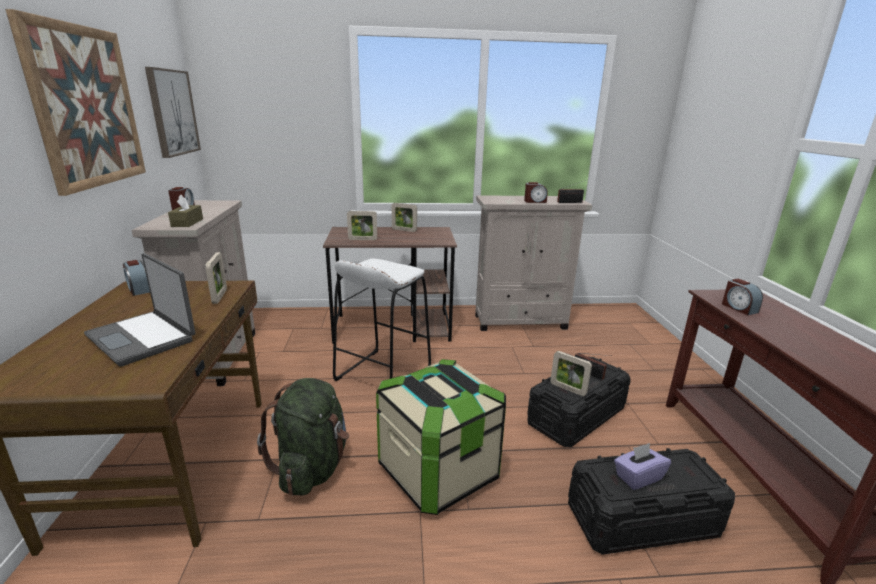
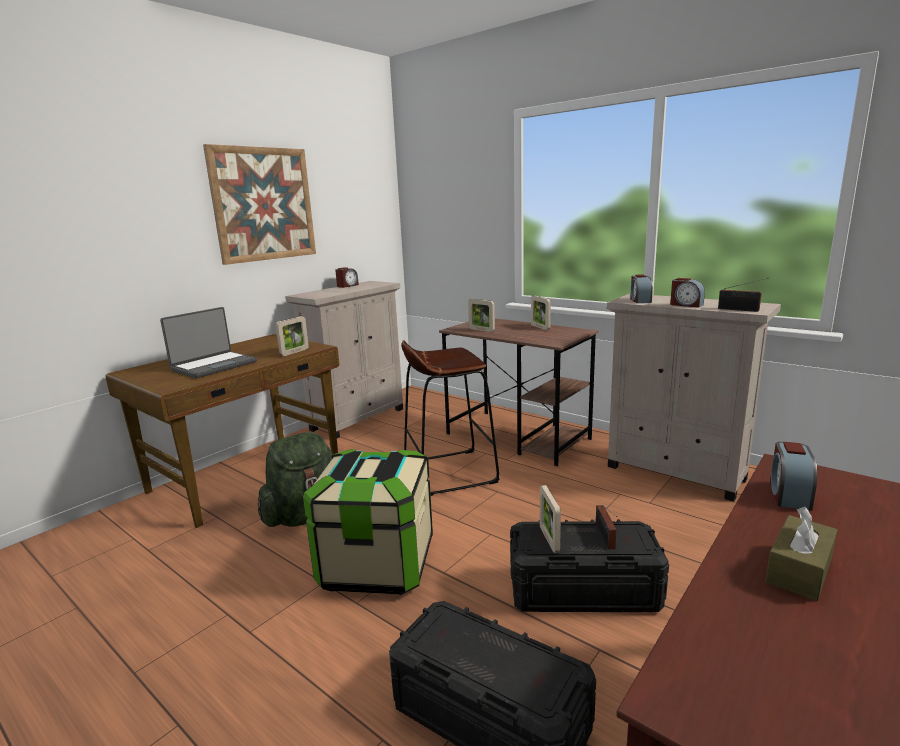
camera: 45 degrees right, 5 degrees down
(139, 289) = (269, 339): alarm clock -> alarm clock (640, 300)
(143, 337) = (214, 366): laptop -> laptop turned 135 degrees counterclockwise
(172, 112) = (366, 207): picture -> none
(187, 223) = (323, 294): brown tissue box -> brown tissue box (799, 570)
(383, 374) = (449, 472): white stool -> brown stool
(638, 477) = (469, 646): purple tissue box -> none

